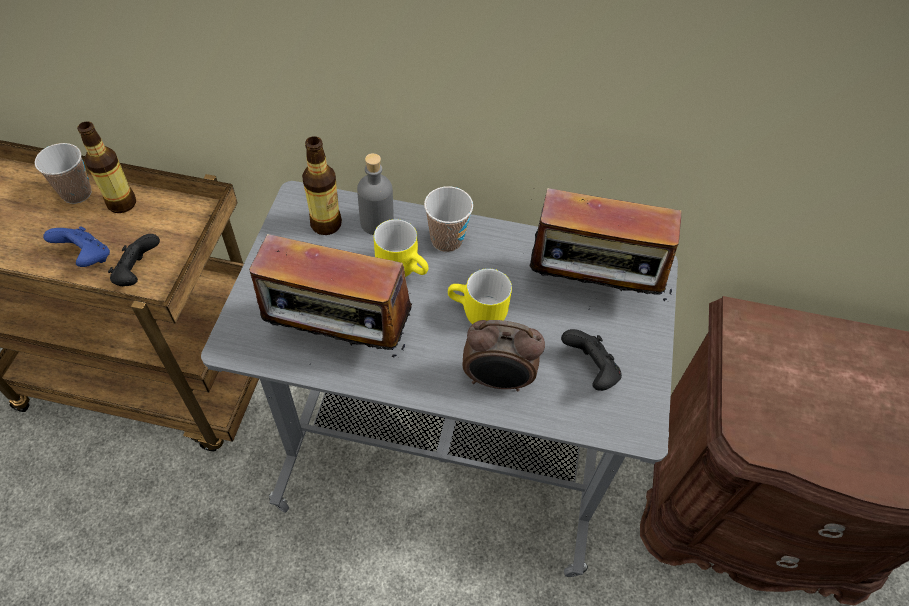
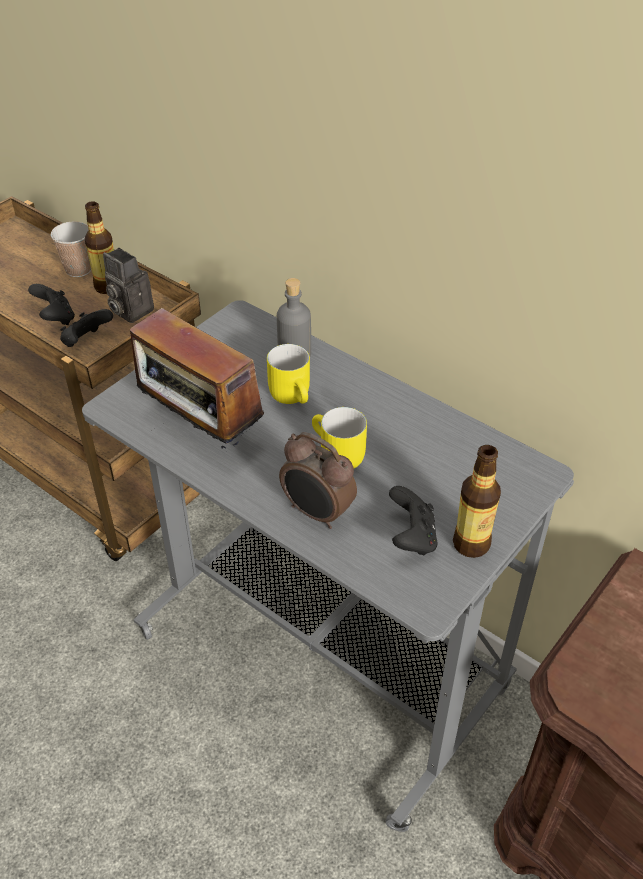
camera: 30 degrees right, 10 degrees down
(87, 258) = (56, 318): blue game controller -> black game controller
(162, 223) = (129, 310): none -> camera
(326, 224) = (249, 342): bottle -> bottle (471, 544)
(446, 240) = (348, 387): cup -> none
(591, 289) = (462, 471): radio -> none

